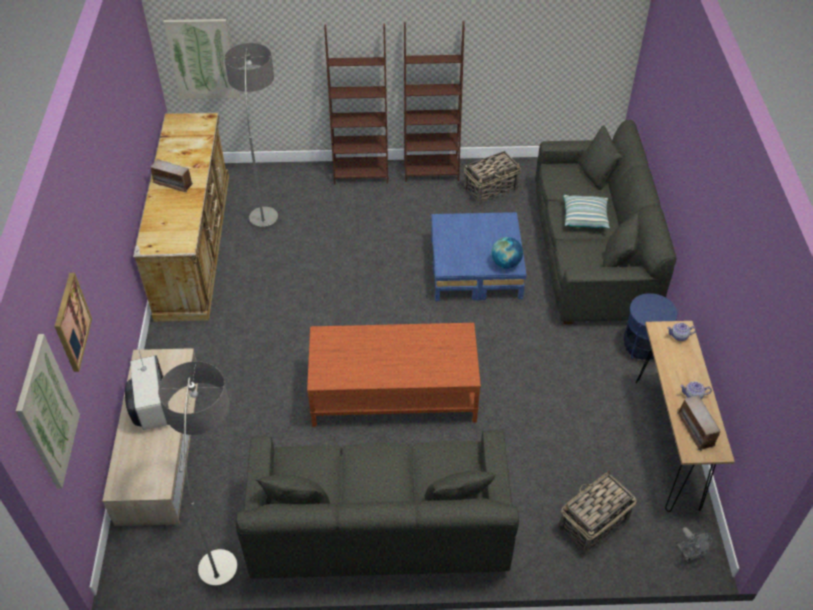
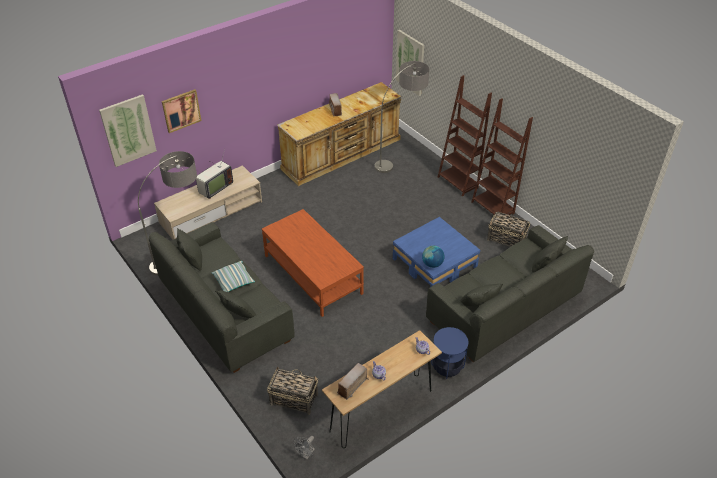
camera: 55 degrees right, 5 degrees down
(585, 217) = (498, 276): pillow -> pillow (234, 281)

